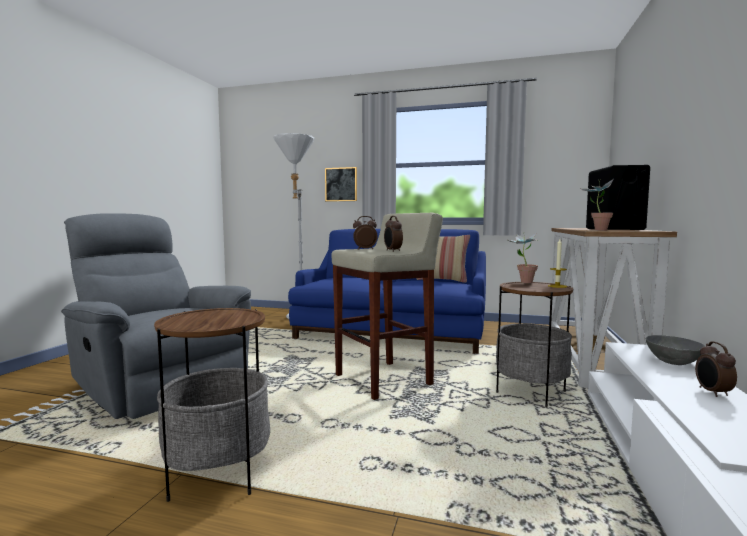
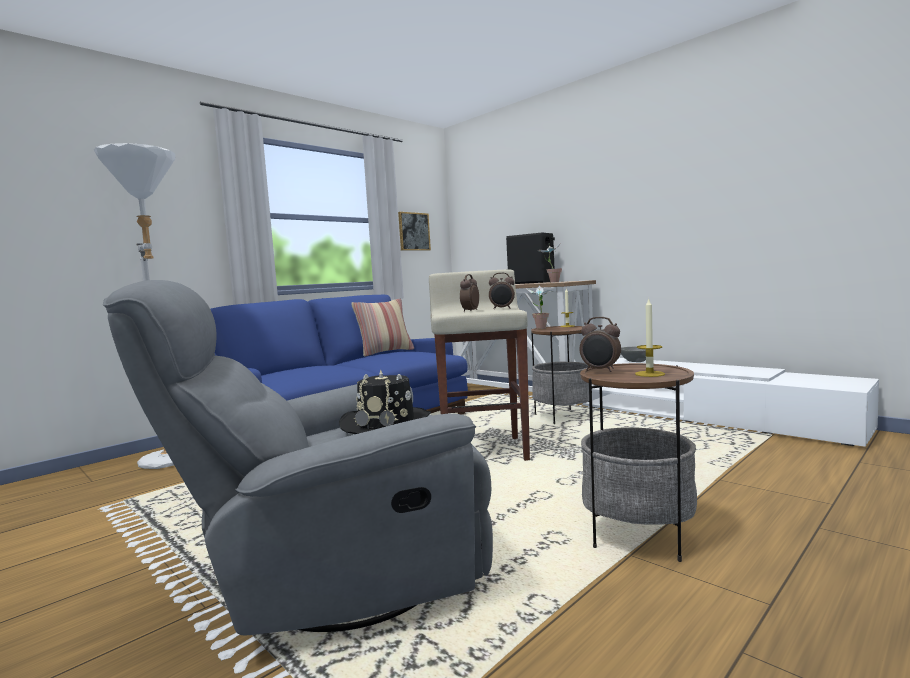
camera: 60 degrees left, 0 degrees up
(180, 309) = (386, 423): none -> black hat
(200, 322) = (649, 374): none -> candle
(341, 184) = (179, 238): picture -> picture (414, 231)
(712, 392) = (687, 365): alarm clock -> alarm clock (600, 370)

